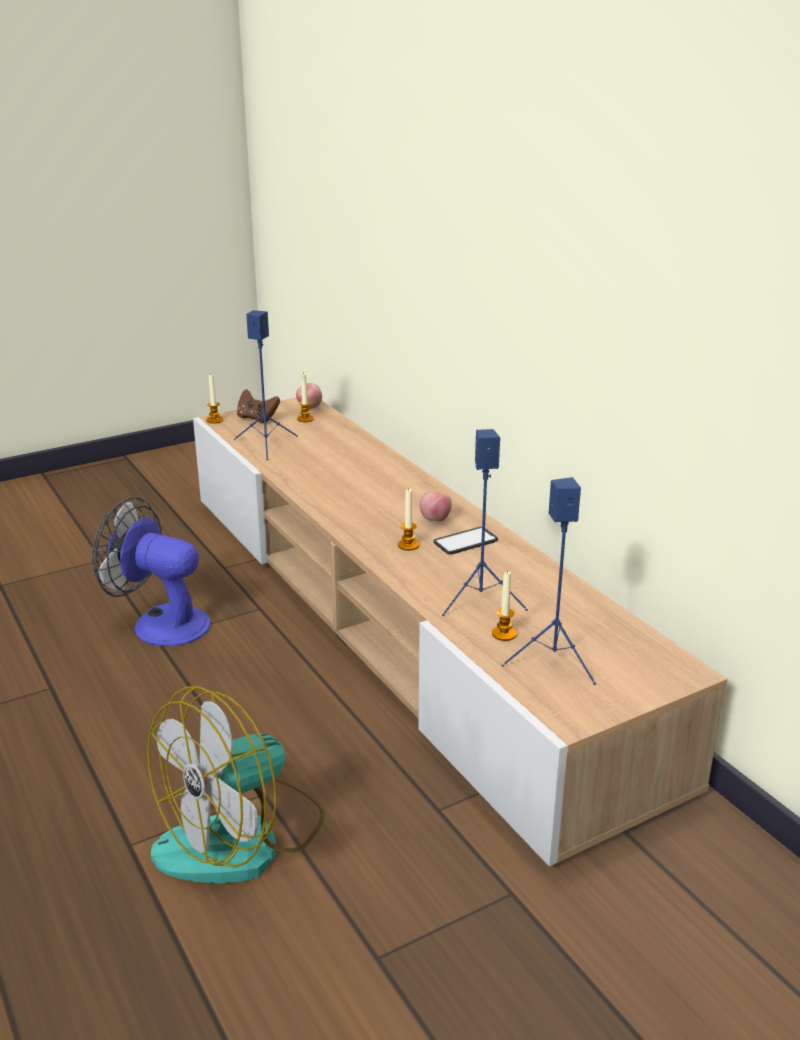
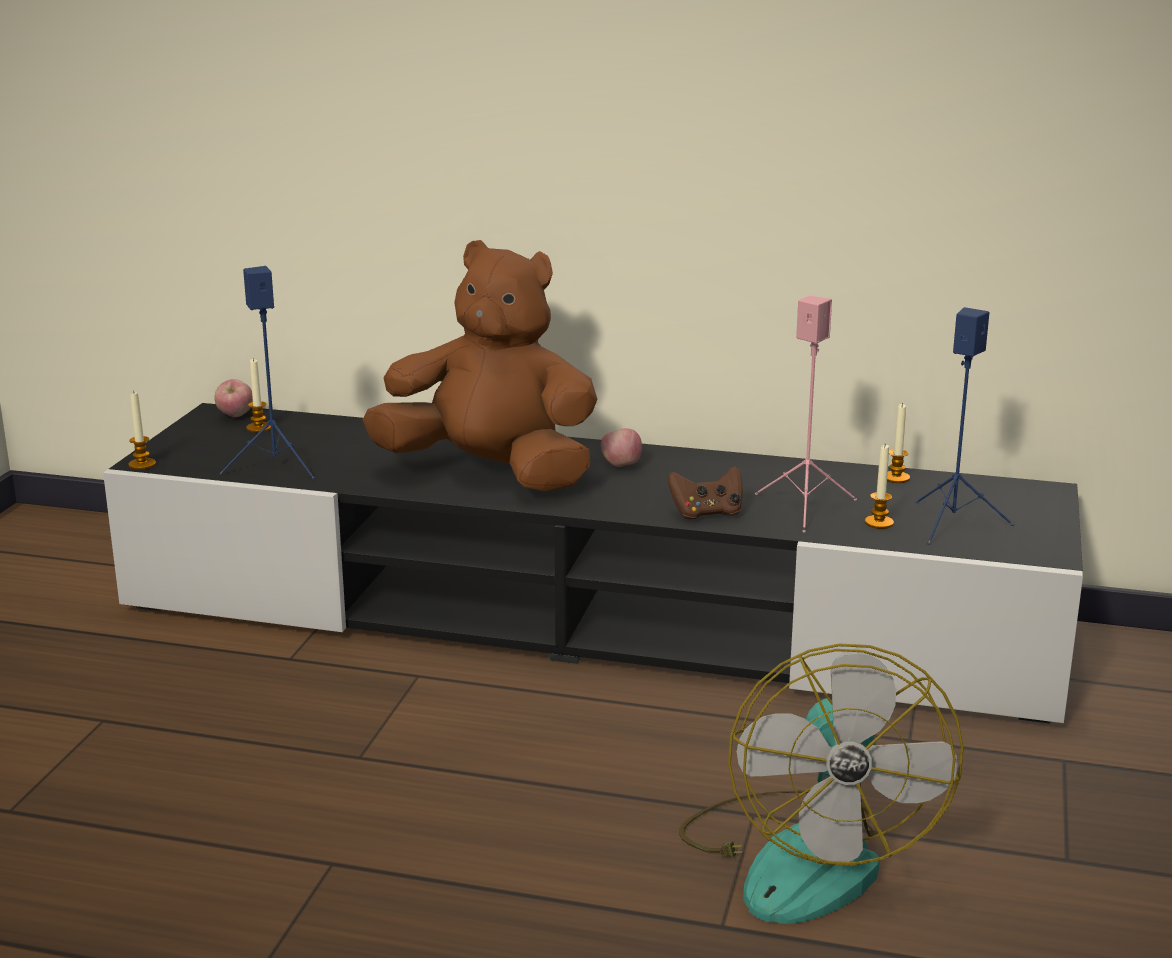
camera: 45 degrees left, 5 degrees down
(160, 623) = (329, 742): fan -> none
(257, 418) = (195, 446): brown game controller -> brown game controller (707, 513)
(356, 493) = (491, 473): none -> brown plush toy
(401, 622) = (588, 620): beige tv stand -> black tv stand
(408, 545) = (647, 494): candle -> candle (896, 478)
(465, 542) = (689, 472): phone -> none
(481, 600) = (806, 507): blue speaker -> pink speaker

